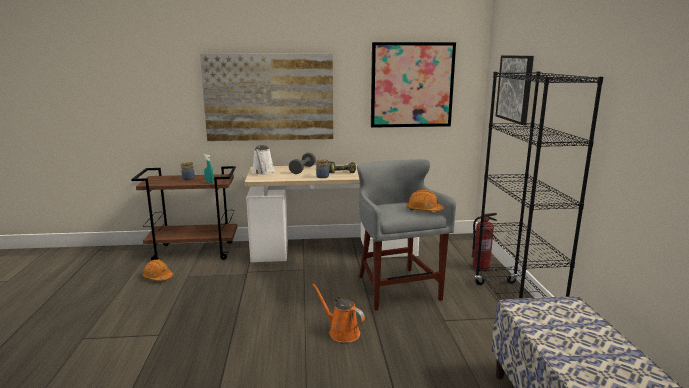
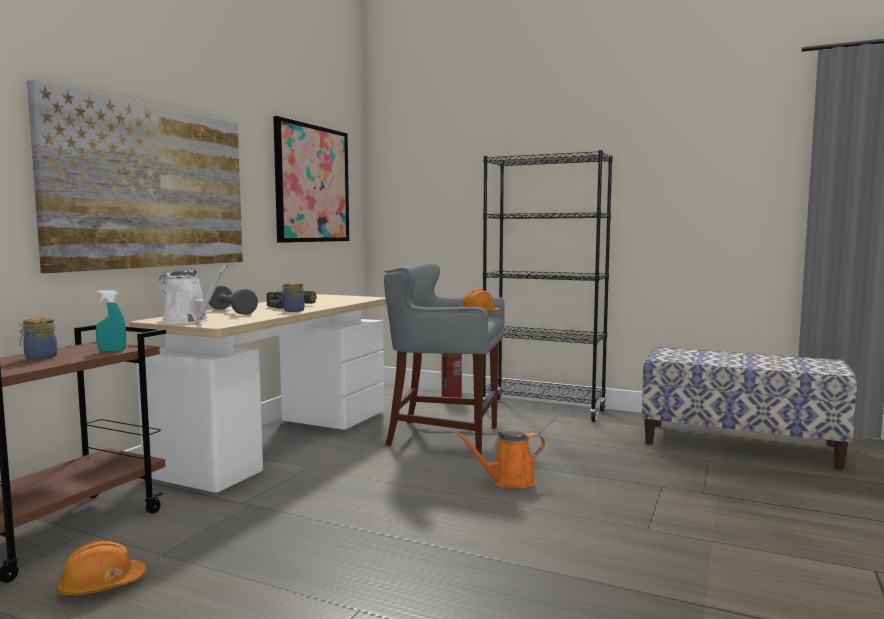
camera: 60 degrees left, 10 degrees down
(515, 88) = (445, 186): picture -> none

